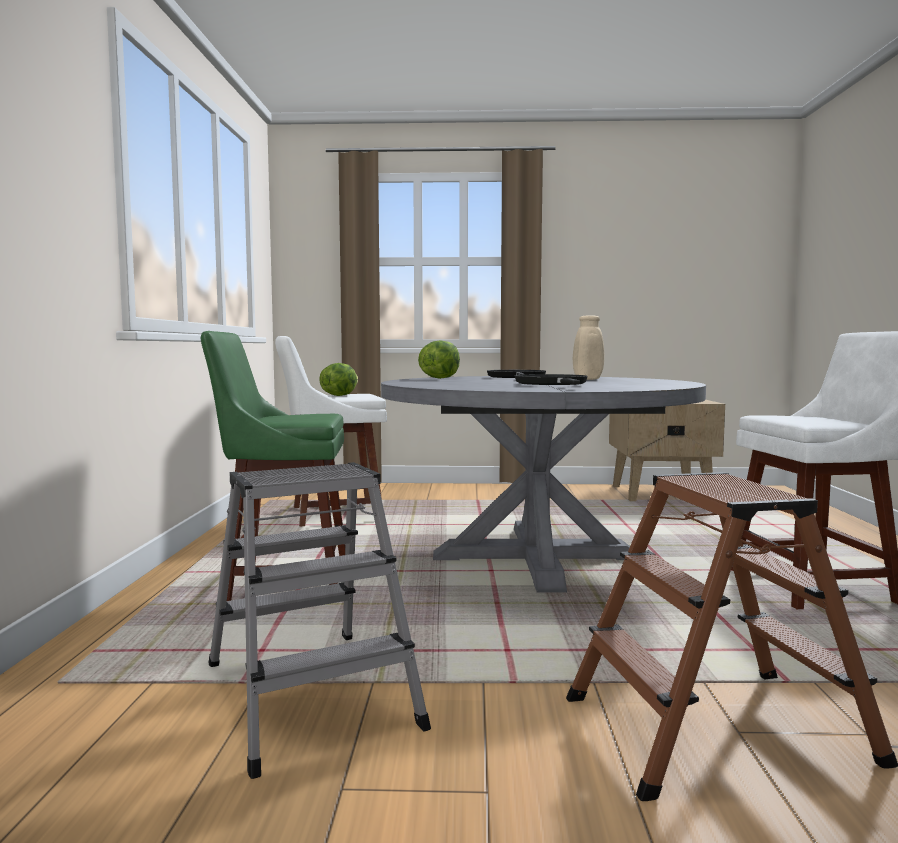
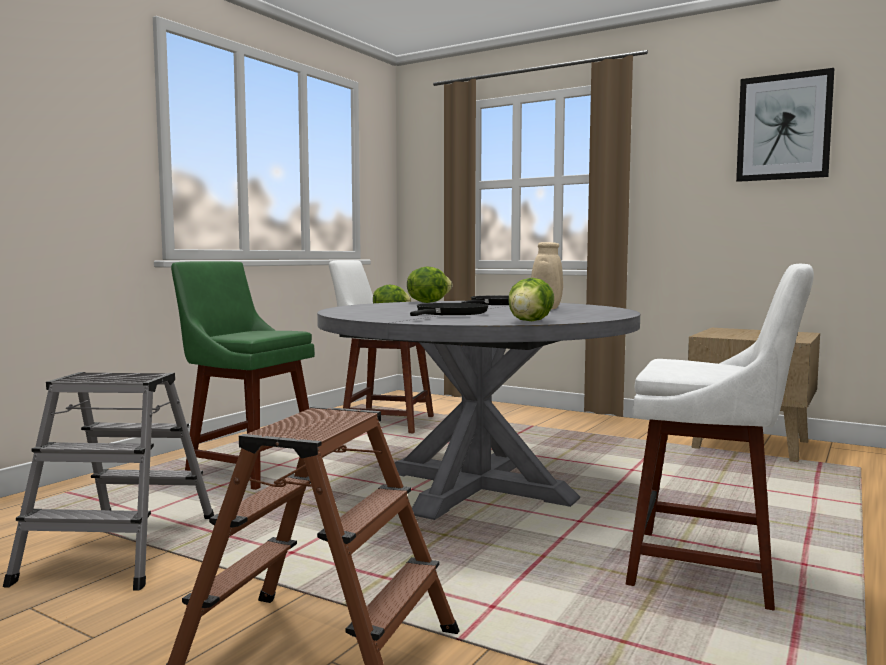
camera: 30 degrees right, 0 degrees up
(664, 227) = (783, 127): none -> picture
(664, 386) = (531, 321): none -> lettuce

